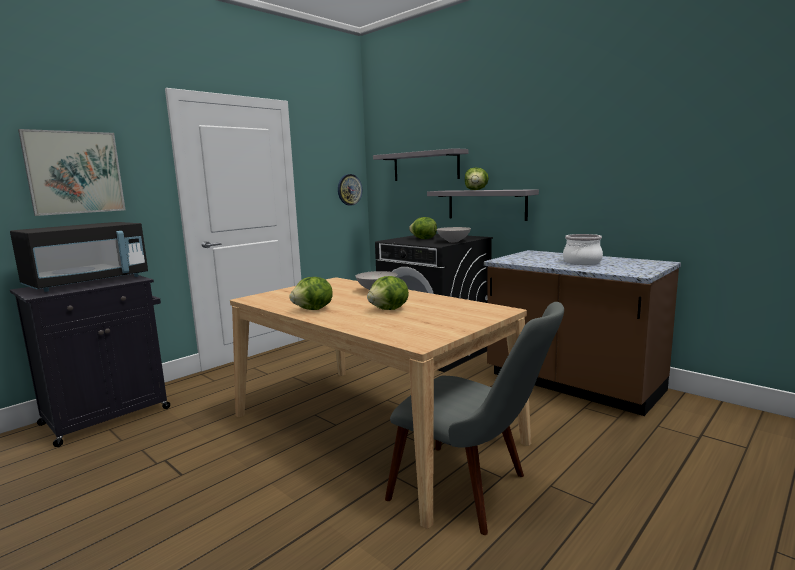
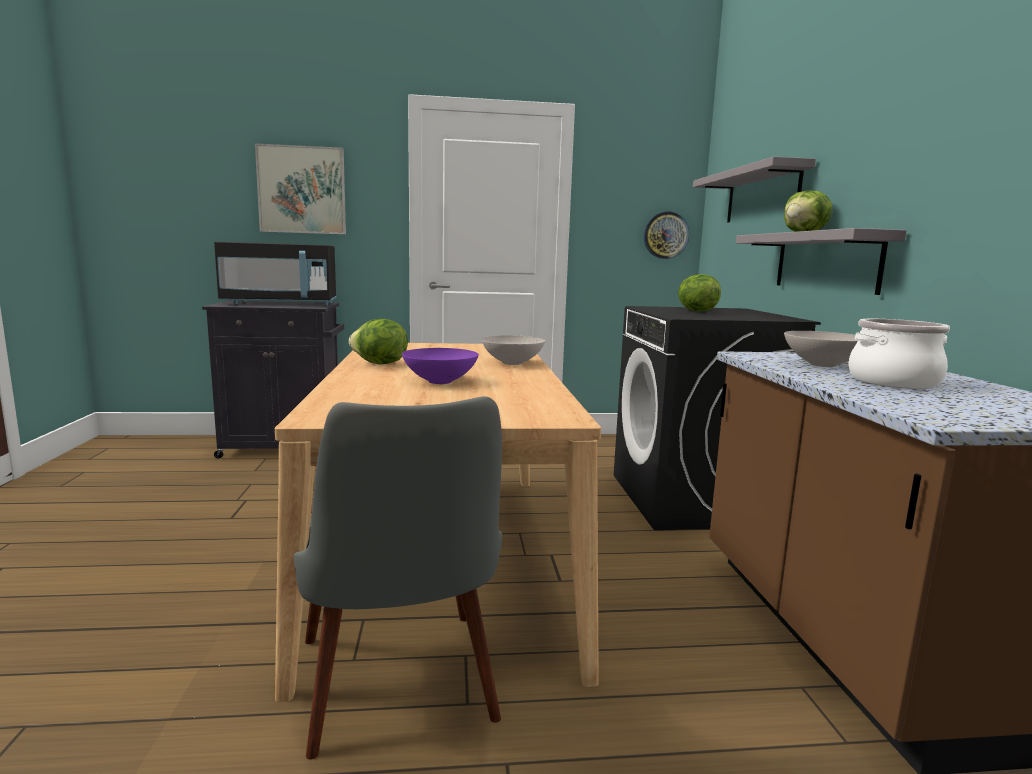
camera: 40 degrees right, 0 degrees up
(389, 309) = (440, 382): lettuce -> purple bowl
(453, 241) = (721, 317): white bowl -> white bowl (821, 365)

